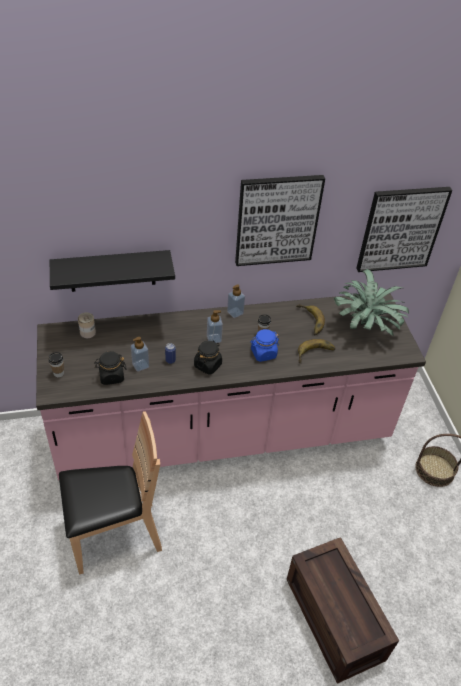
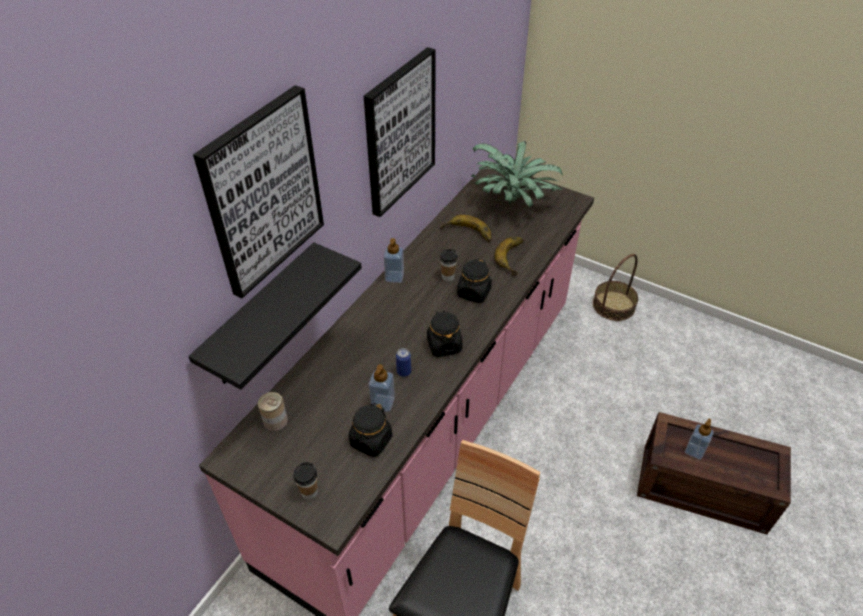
camera: 45 degrees left, 0 degrees up
(214, 338) = (412, 316): soap dispenser -> soap dispenser (694, 451)
(263, 353) = (474, 293): blue jar -> black jar
(401, 229) = (485, 81): picture -> picture (263, 192)

